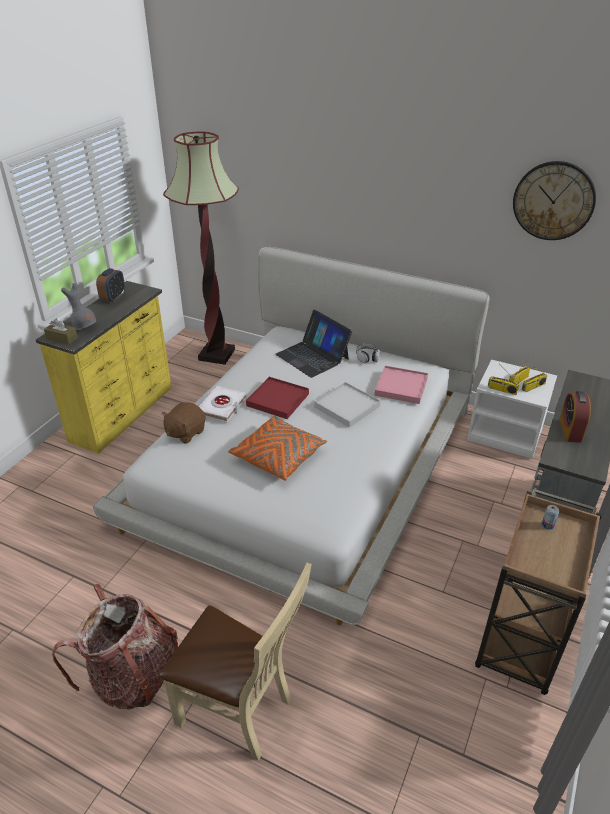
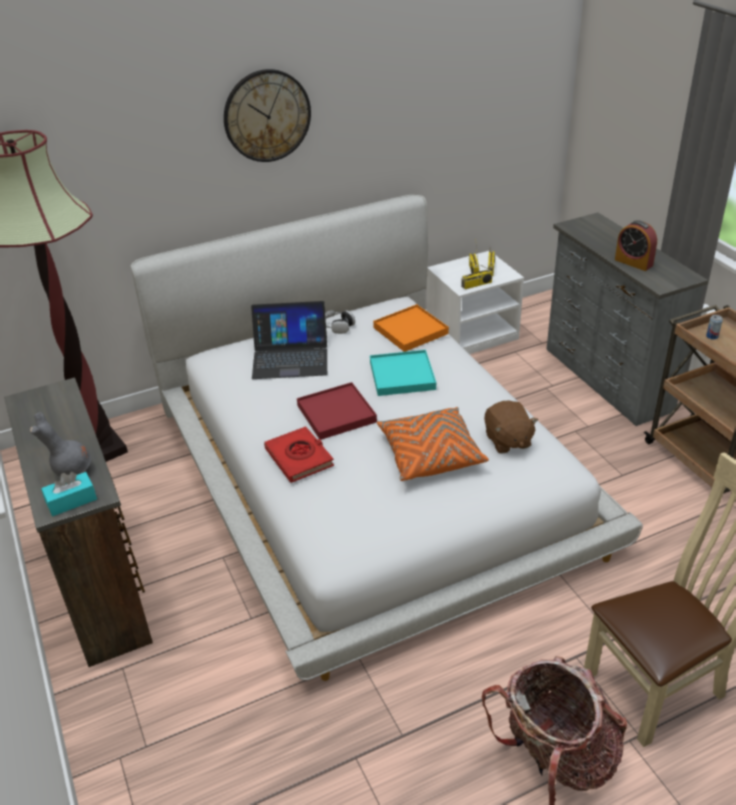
camera: 50 degrees left, 0 degrees up
(62, 338) = (71, 501): brown tissue box -> turquoise tissue box
(113, 298) = (33, 422): alarm clock -> none
(124, 414) = (103, 584): yellow dresser -> brown dresser
(185, 432) = (311, 506): brown plush toy -> brown plush toy (507, 440)
(222, 407) = (299, 458): white book -> red book
(347, 406) = (402, 375): white tray -> turquoise tray
(401, 387) = (410, 330): pink tray -> orange tray
(553, 201) = (452, 71): wall clock -> wall clock (267, 116)

